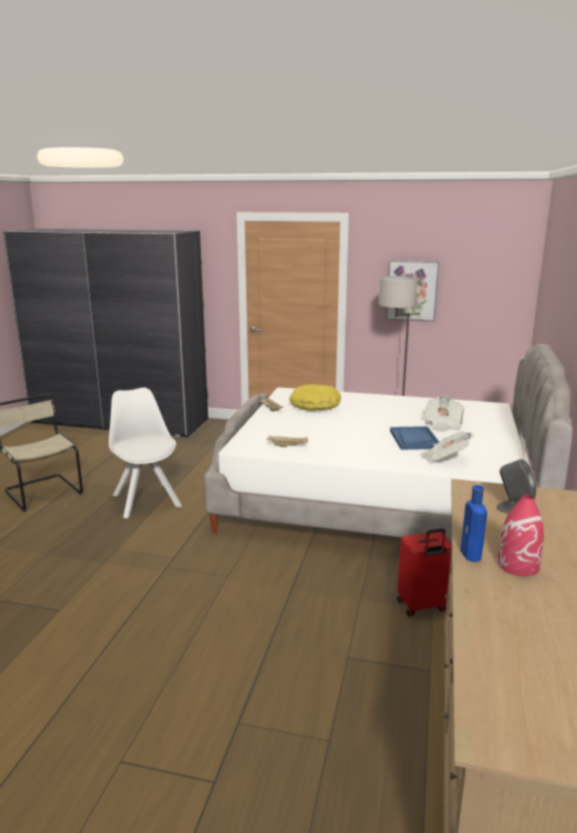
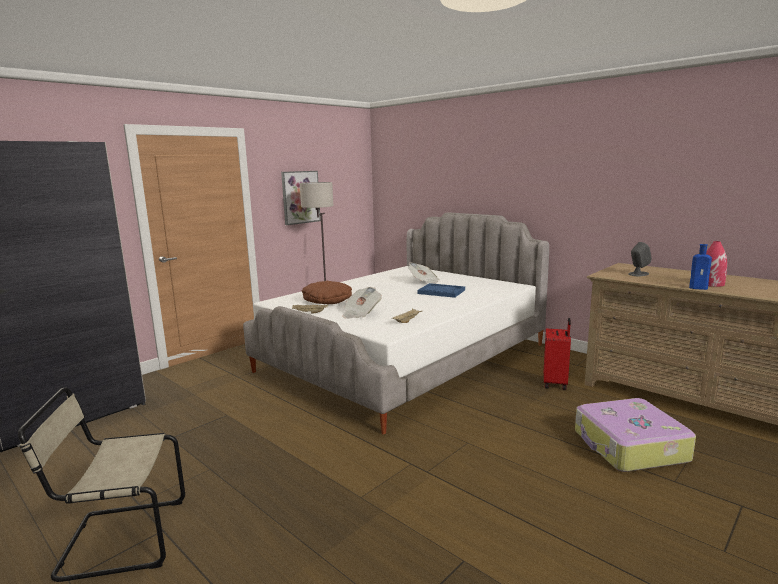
camera: 60 degrees left, 5 degrees down
(146, 500) = (266, 457): white chair -> none
(295, 682) = (629, 447): none -> suitcase
(315, 406) = (328, 300): yellow pillow -> brown pillow
(444, 458) = (483, 292): newspaper -> newspaper (360, 314)

